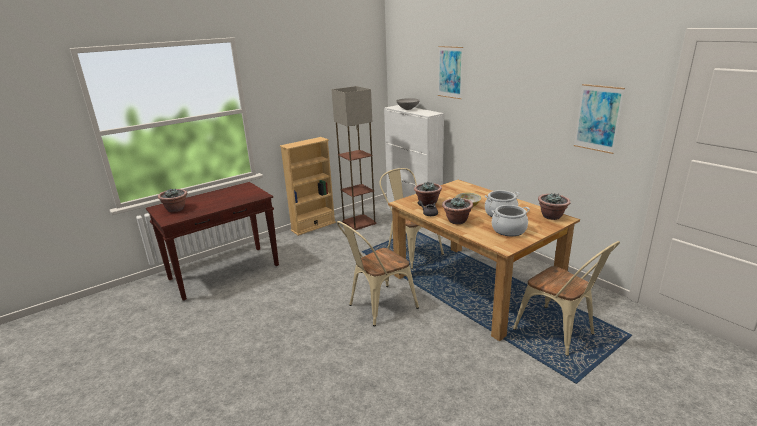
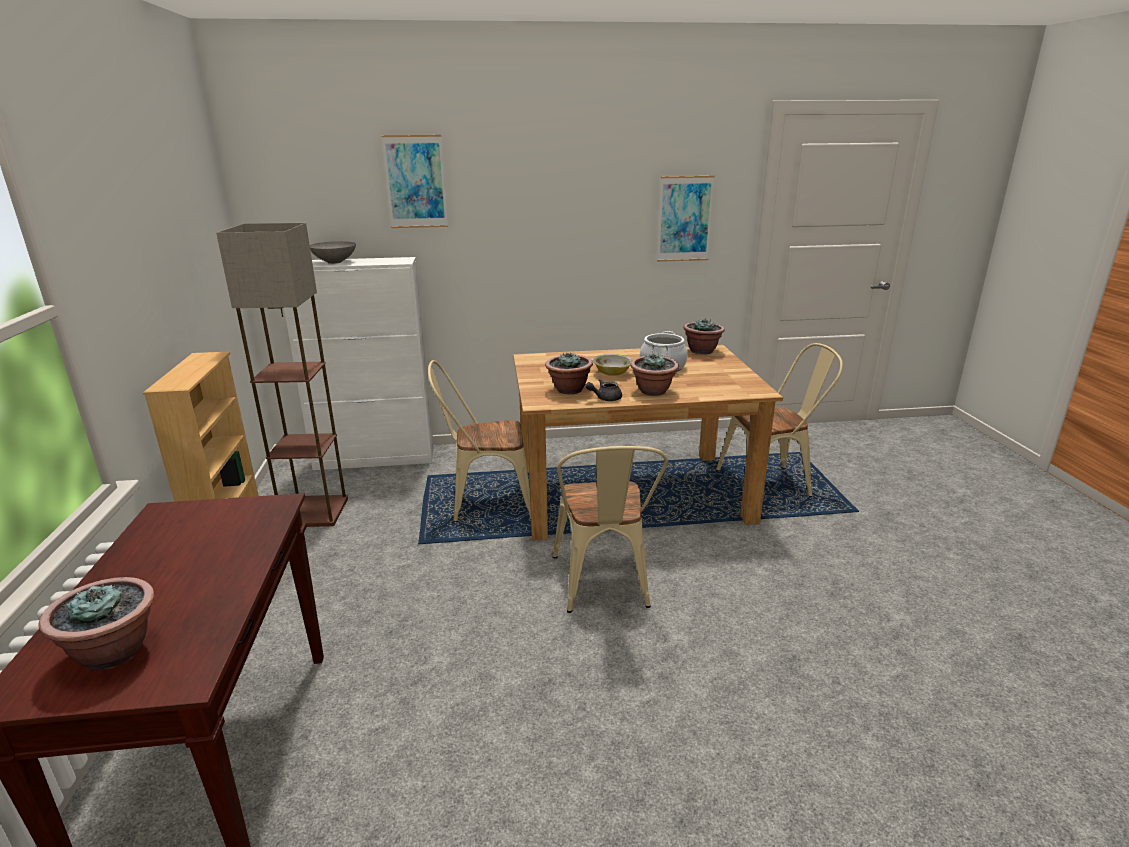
camera: 60 degrees left, 0 degrees up
(509, 230) = (715, 377): cooking pot -> none

